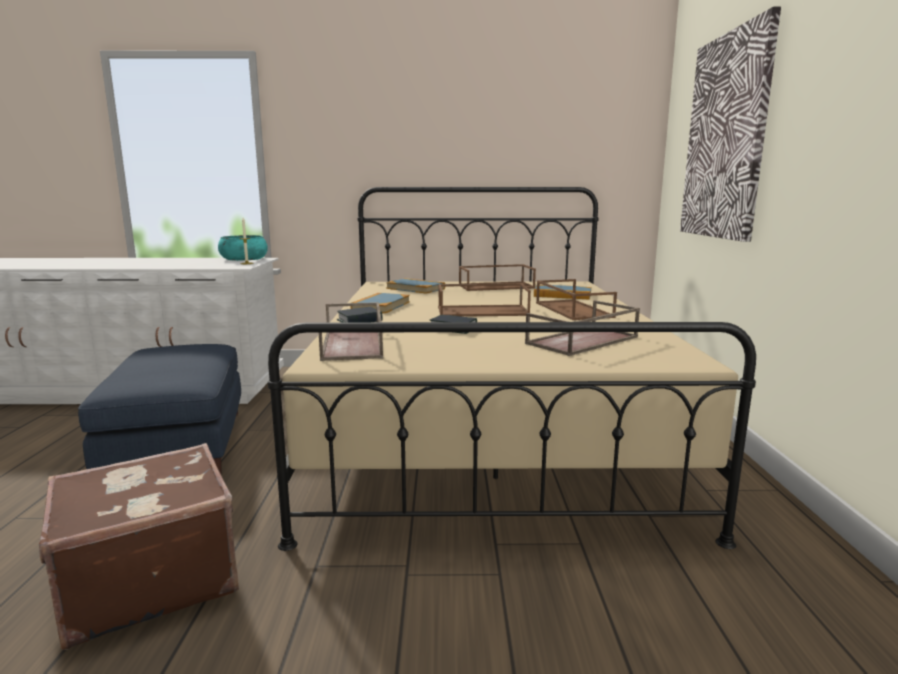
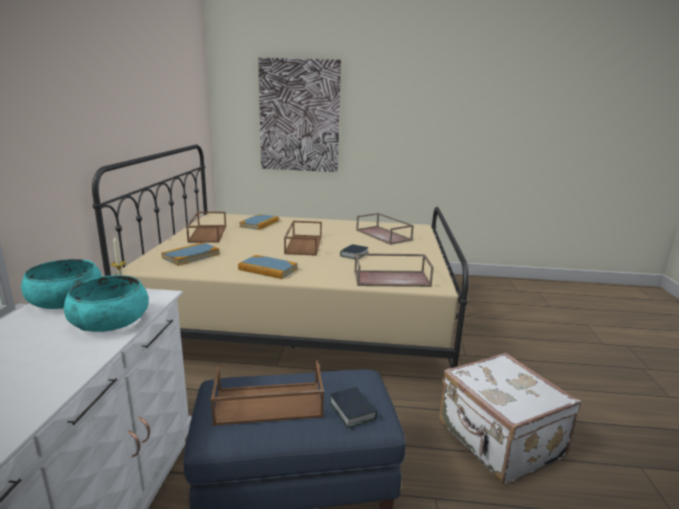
camera: 85 degrees left, 5 degrees up
(148, 579) = (498, 441): brown suitcase -> white suitcase
(201, 265) = (110, 320): none -> turquoise bowl
(359, 321) = (322, 276): book -> book (352, 411)
(571, 310) = (308, 228): brown tray -> brown tray (267, 404)

